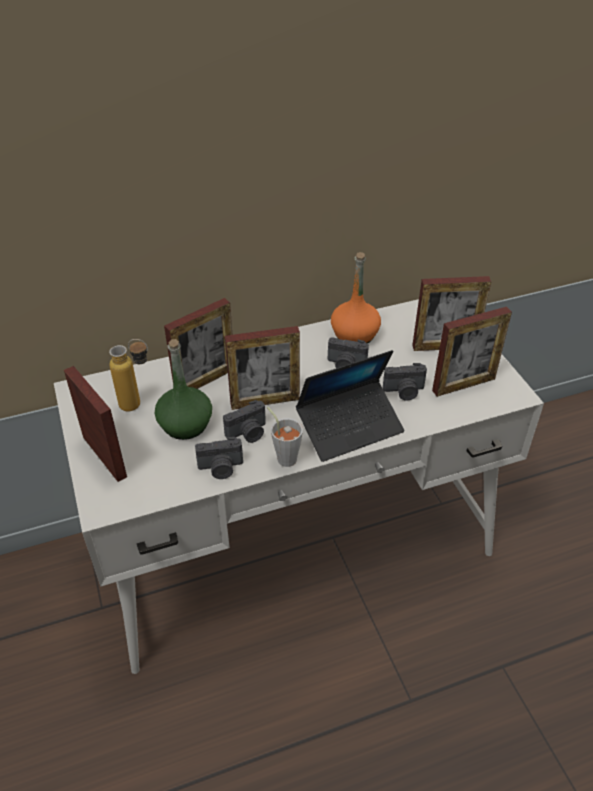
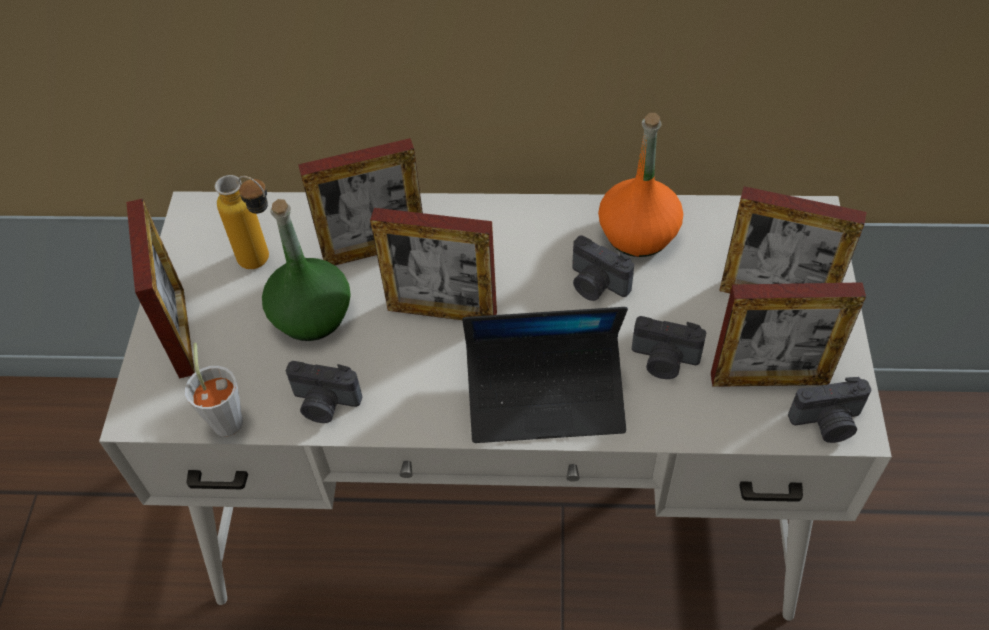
camera: 25 degrees right, 10 degrees up
(248, 433) = (391, 358): camera -> camera (827, 423)
(284, 456) = (423, 414): grey cup -> grey cup (227, 416)

